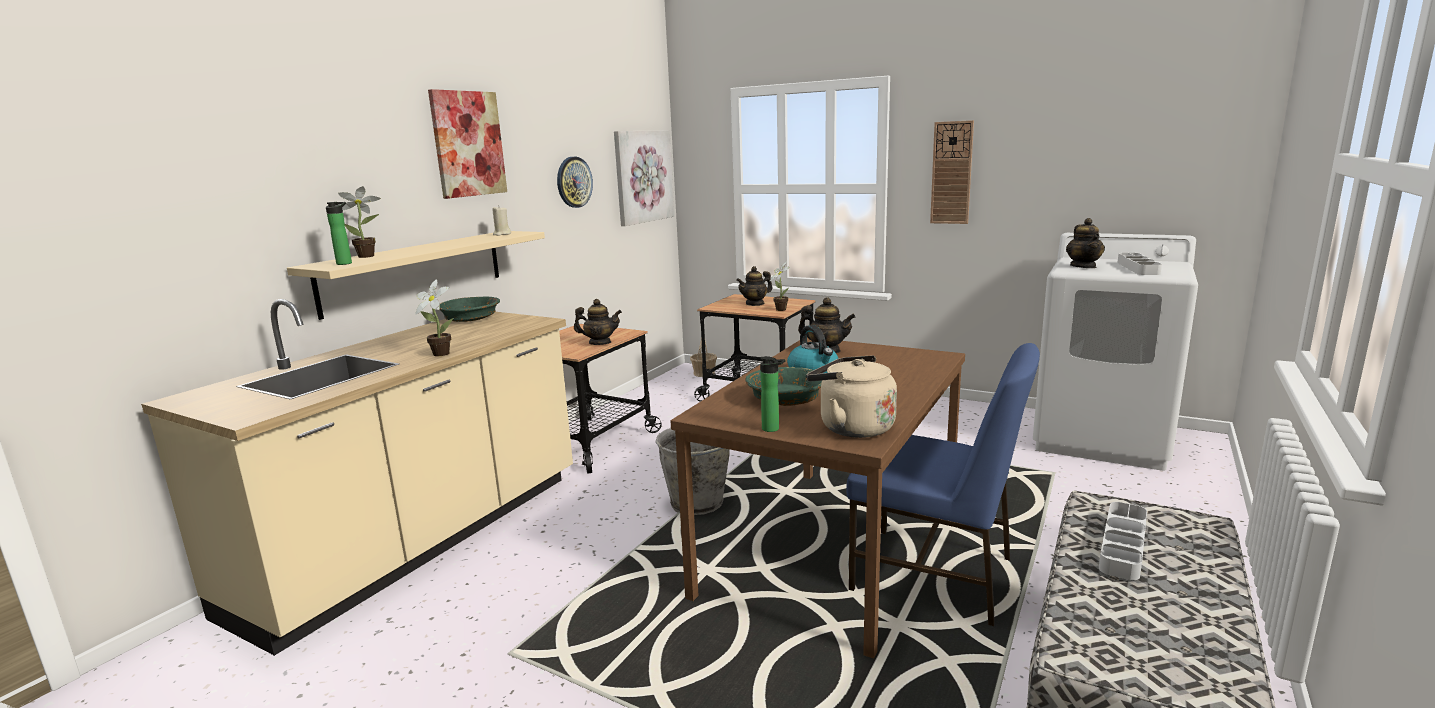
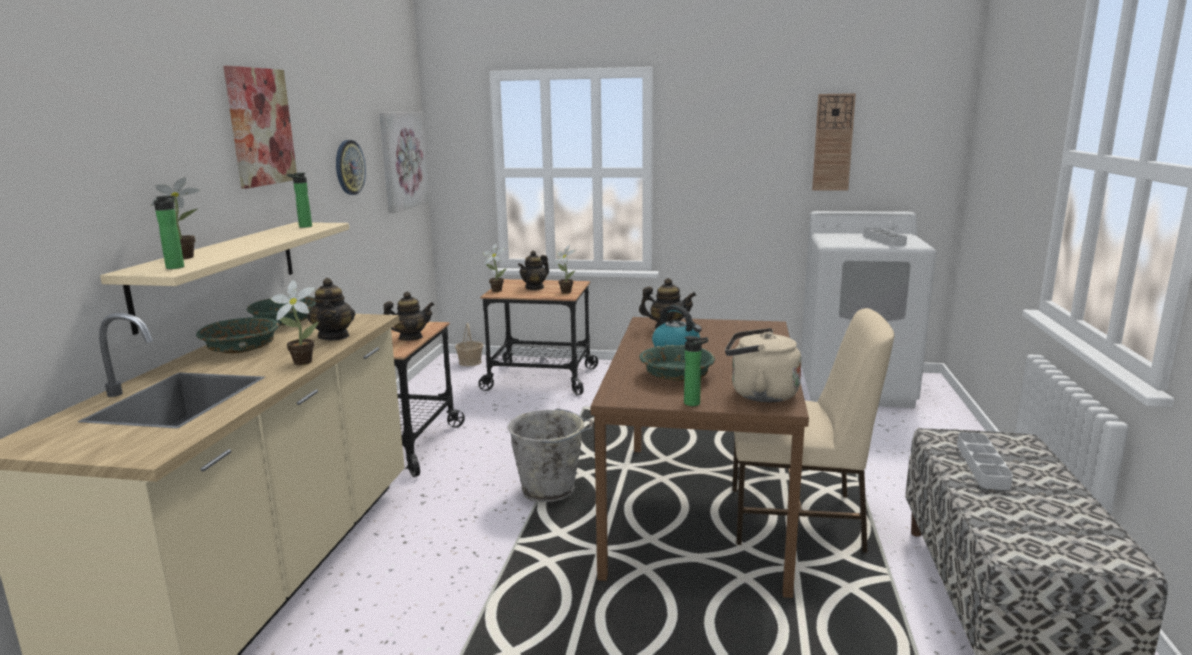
camera: 20 degrees left, 0 degrees up
(413, 338) = (241, 347): none -> green bowl
(502, 234) = (303, 226): beige candle -> bottle
(716, 304) = (495, 290): none -> potted plant
(935, 576) = (798, 521): blue chair -> beige chair
(951, 173) = (712, 158): wall clock -> wall clock (833, 142)
(1083, 266) = (842, 240): teapot -> teapot (334, 336)

